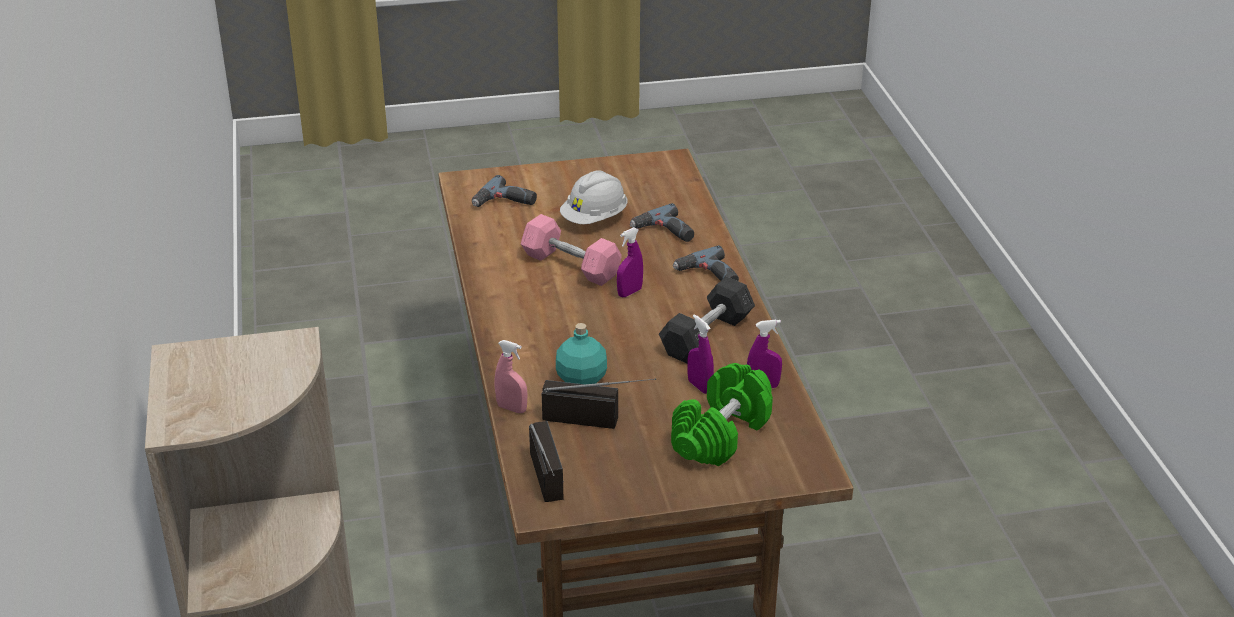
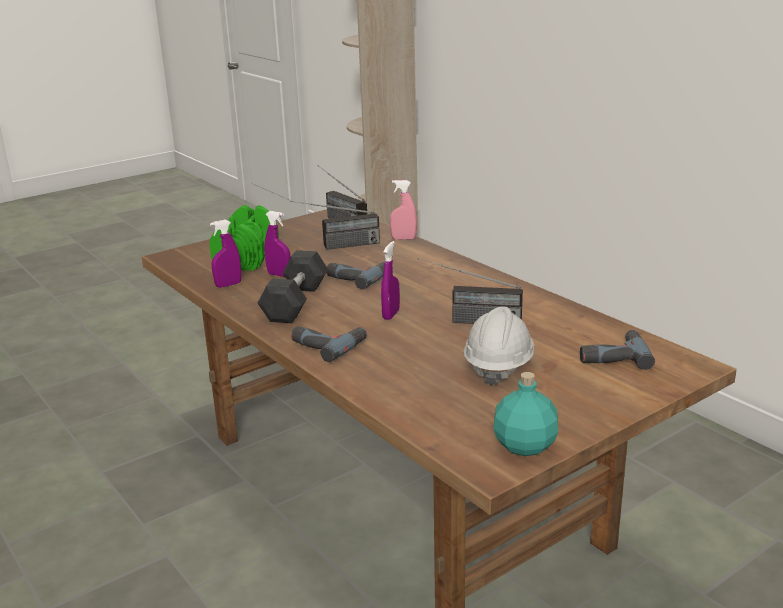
camera: 155 degrees right, 10 degrees down
(571, 265) = (468, 320): pink dumbbell -> radio
(582, 379) = (371, 260): turquoise bottle -> turquoise bottle (524, 446)
(664, 232) = (409, 372): power drill -> power drill (358, 277)

